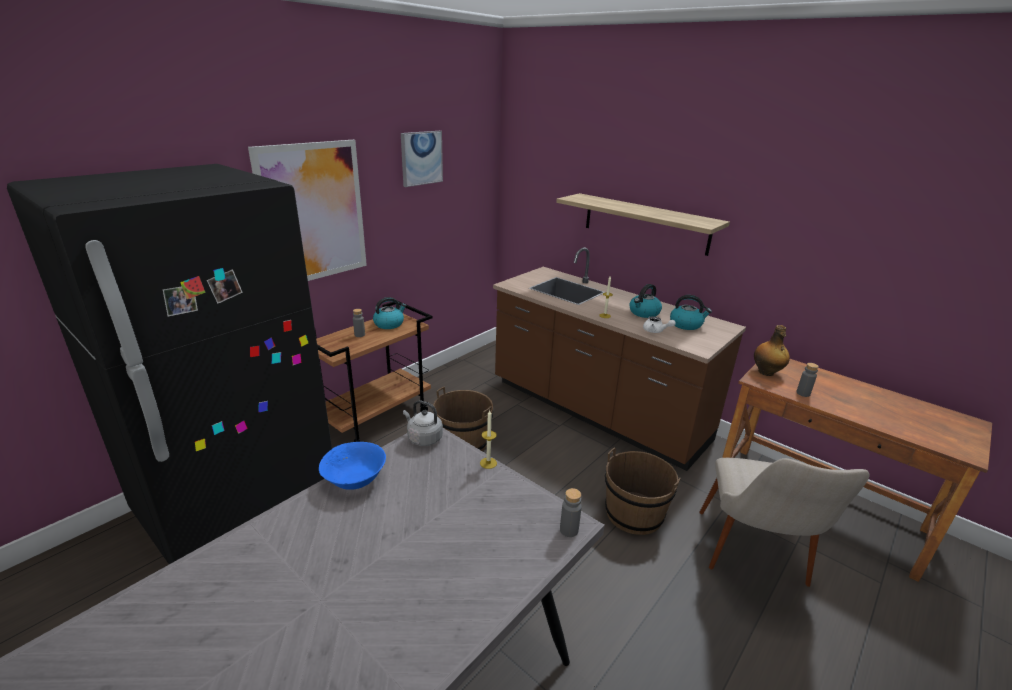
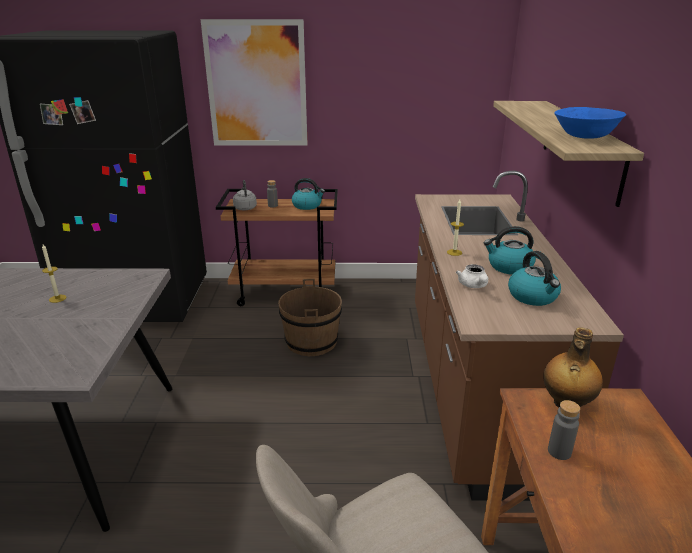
camera: 50 degrees right, 0 degrees up
(356, 478) = (65, 276): blue bowl -> blue bowl (586, 136)
(421, 158) = (387, 45): picture -> none
(423, 438) = (140, 275): grey kettle -> grey kettle (245, 208)
(488, 463) = (131, 310): candle -> candle (57, 298)
(569, 530) = (66, 375): grey bottle -> none
(634, 513) = (342, 488): brown bucket -> none

